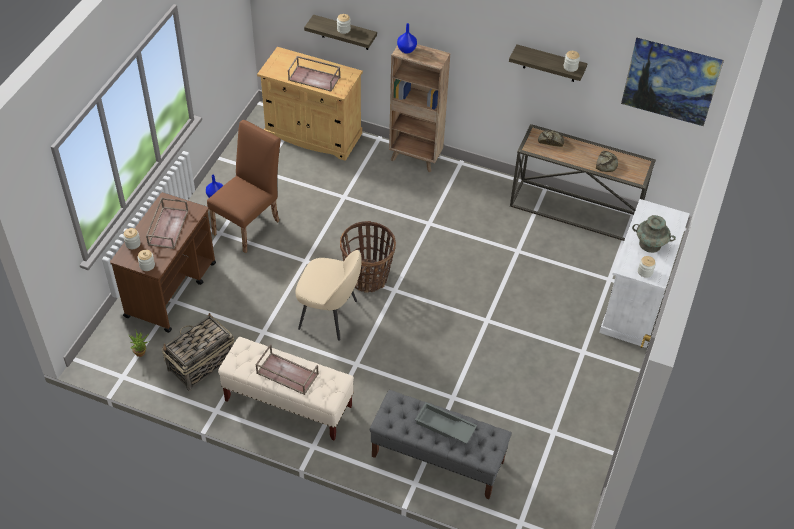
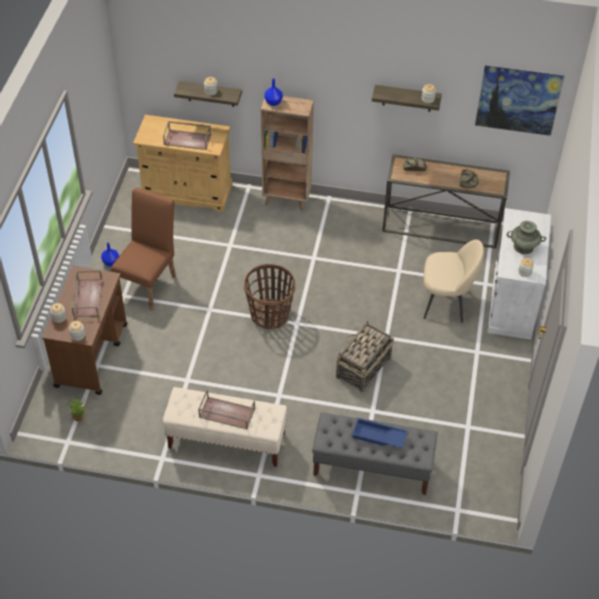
camera: 10 degrees left, 0 degrees up
(201, 364) = (137, 418): basket -> basket (363, 368)
(330, 315) = (244, 355): beige chair -> beige chair (446, 302)
(444, 427) = (378, 437): grey tray -> blue tray

